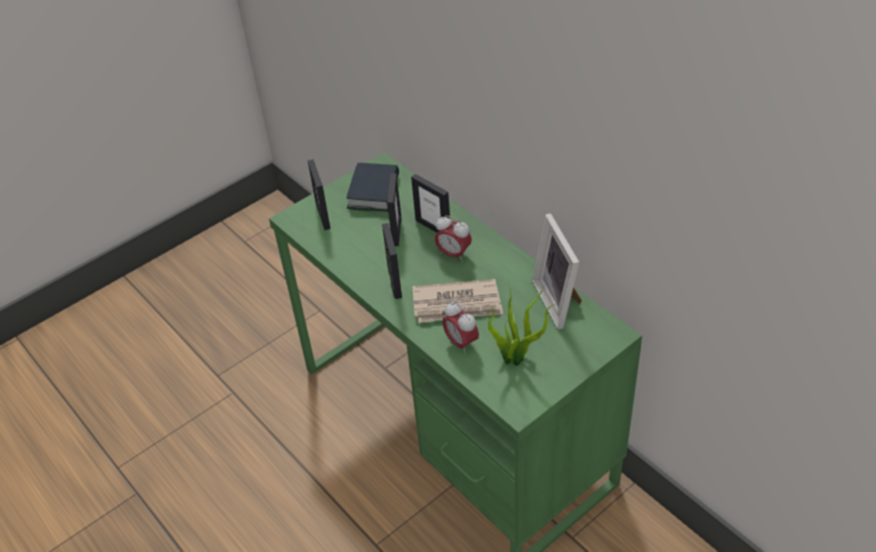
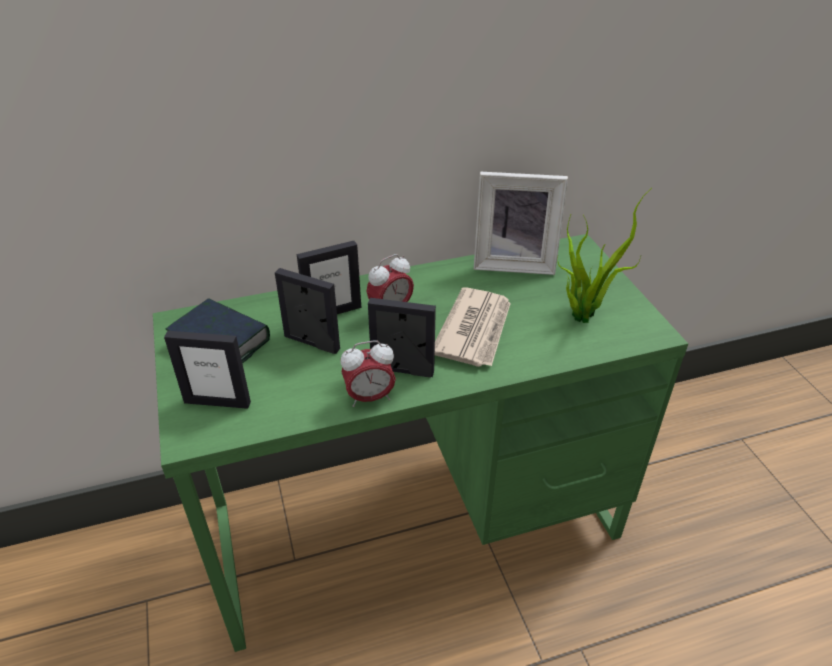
camera: 70 degrees left, 5 degrees down
(461, 343) = (538, 345): alarm clock -> alarm clock (369, 397)

